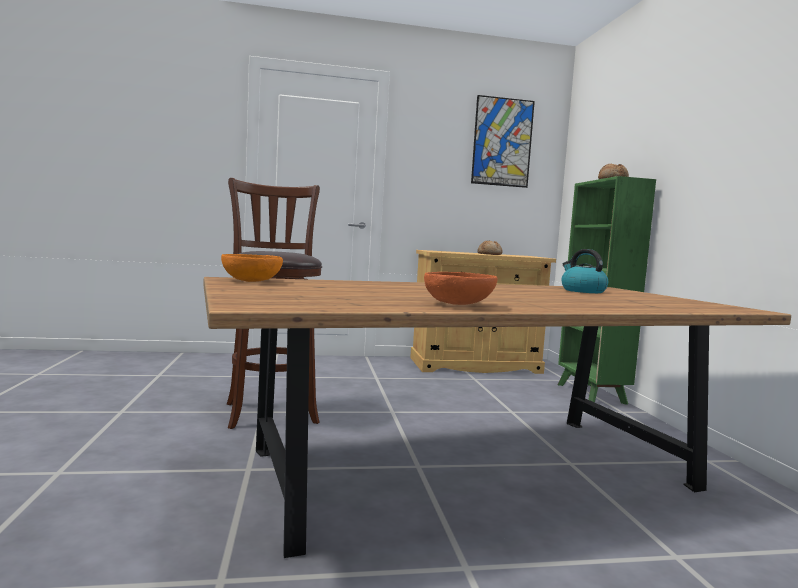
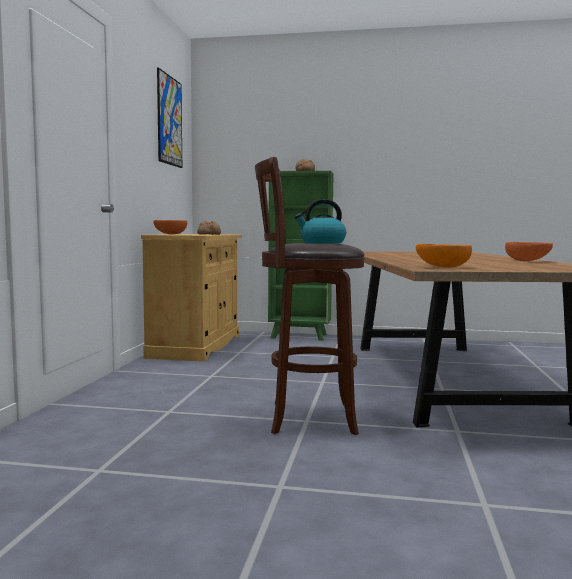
camera: 70 degrees left, 0 degrees up
(449, 251) = (170, 234): none -> orange bowl
(582, 291) = (393, 253): kettle -> kettle (322, 243)

